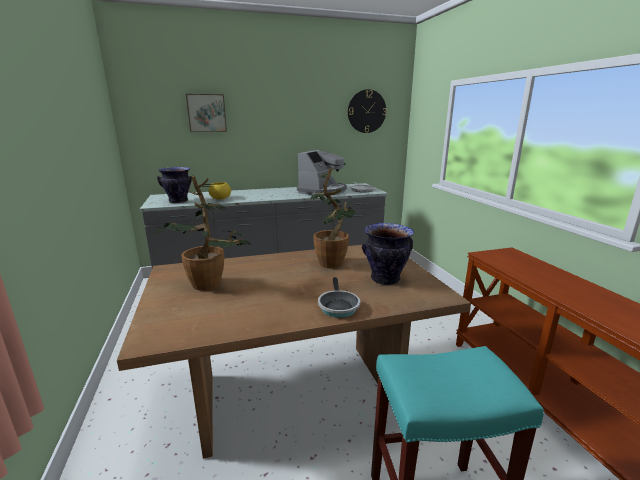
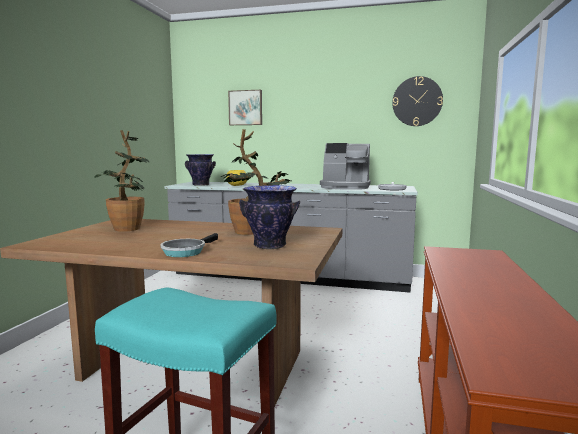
camera: 30 degrees right, 10 degrees down
(322, 191) = (345, 187): coffee machine -> coffee machine turned 45 degrees clockwise

